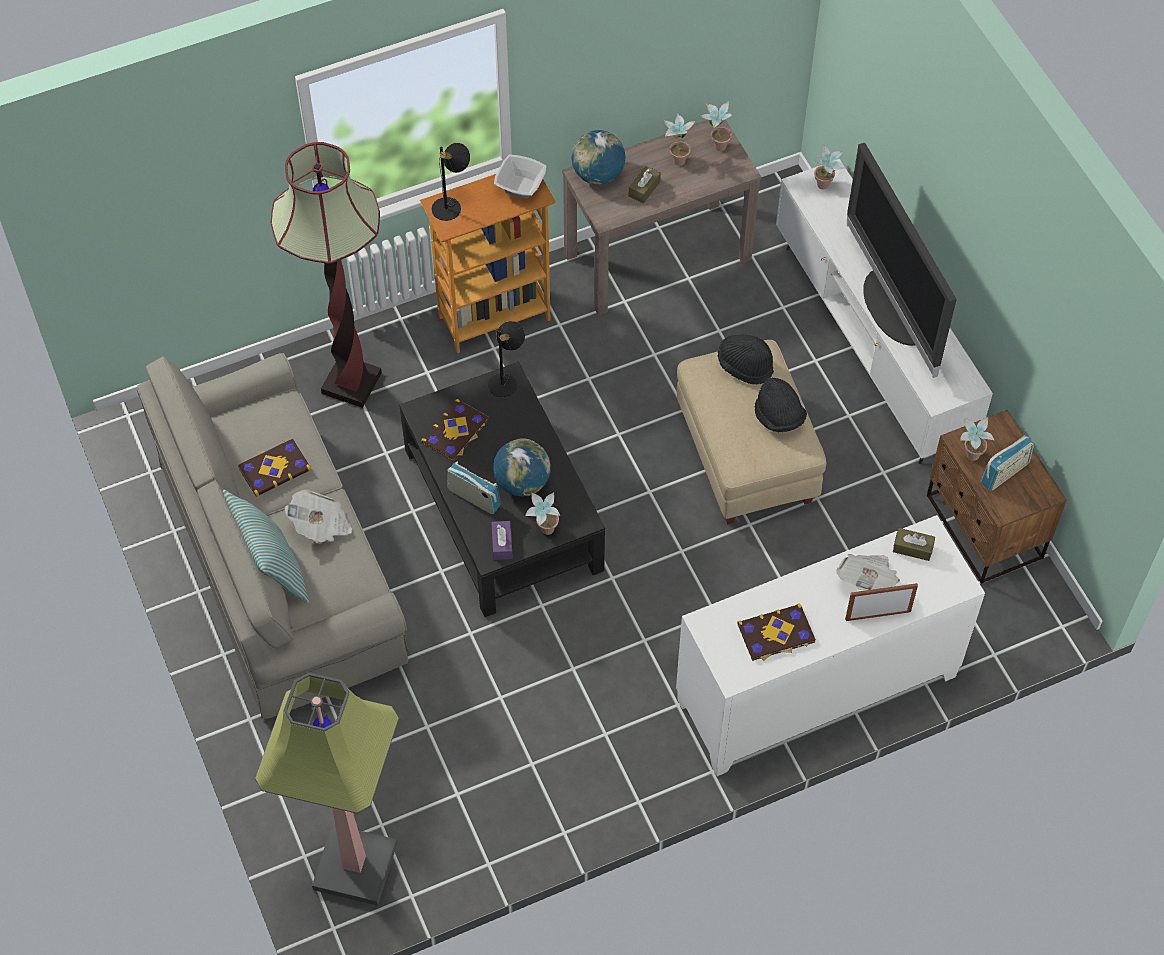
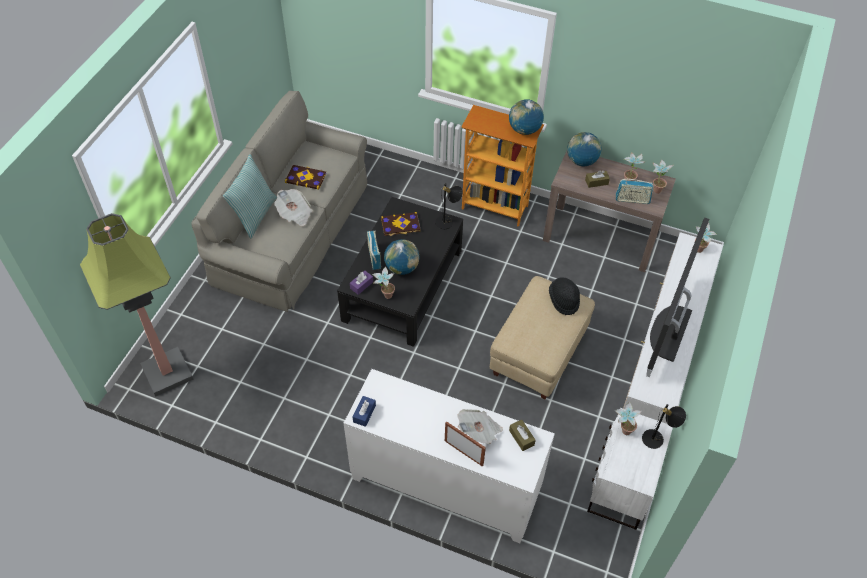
camera: 45 degrees right, 5 degrees down
(351, 383) = (404, 187): floor lamp -> none
(451, 206) = (483, 116): black table lamp -> black table lamp (657, 439)
(519, 186) = (524, 130): bowl -> globe
(735, 669) = (364, 413): none -> blue tissue box
(776, 634) = (403, 416): book -> none
(778, 417) = (553, 335): black hat -> none
(983, 528) = (620, 487): brown nightstand -> white nightstand
(1005, 473) = (634, 454): radio -> radio (632, 199)

